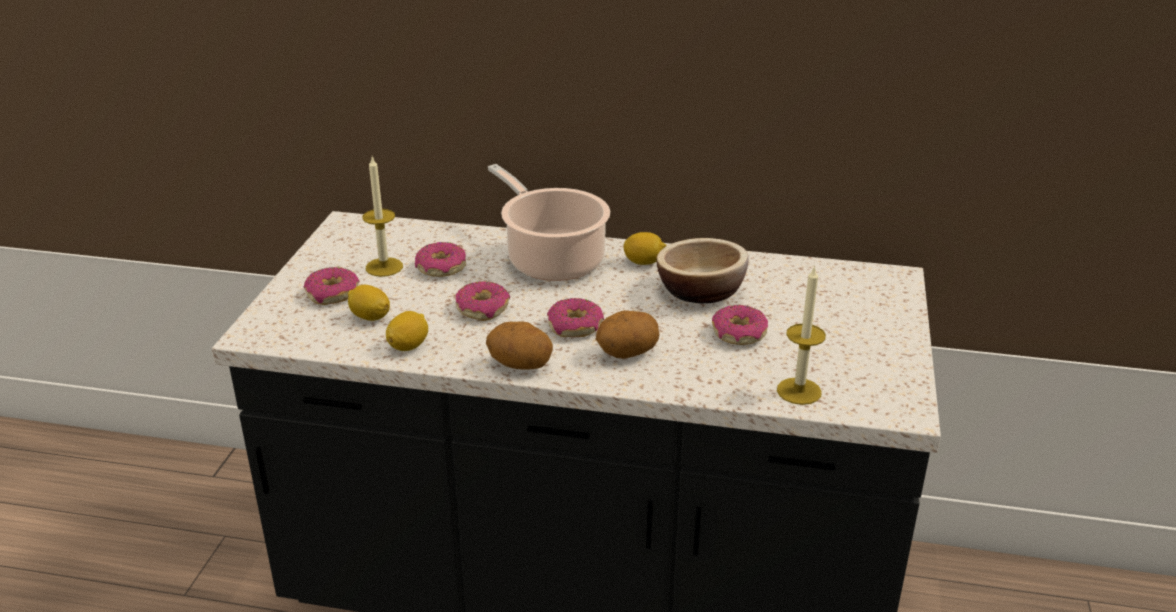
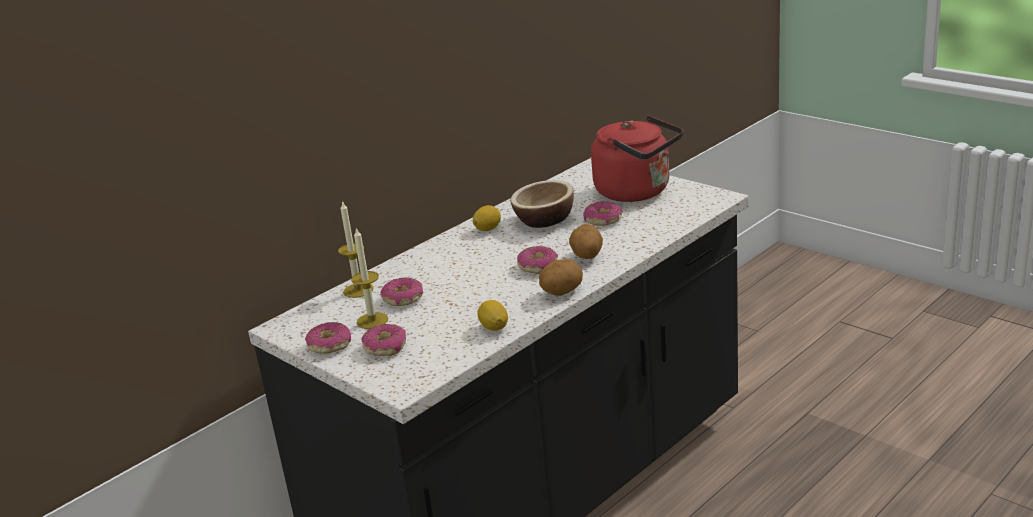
camera: 55 degrees left, 5 degrees down
(370, 317) = (438, 336): lemon -> none
(483, 308) = (478, 293): donut -> donut (329, 345)
(552, 259) = (444, 257): cooking pot -> none
(799, 391) = (676, 218): candle -> candle (358, 290)
(847, 334) = (637, 192): none -> red kettle

